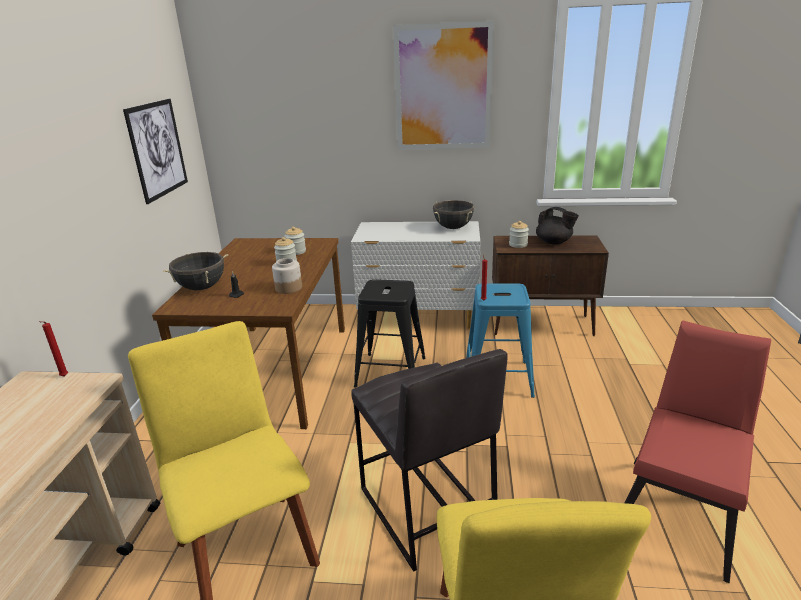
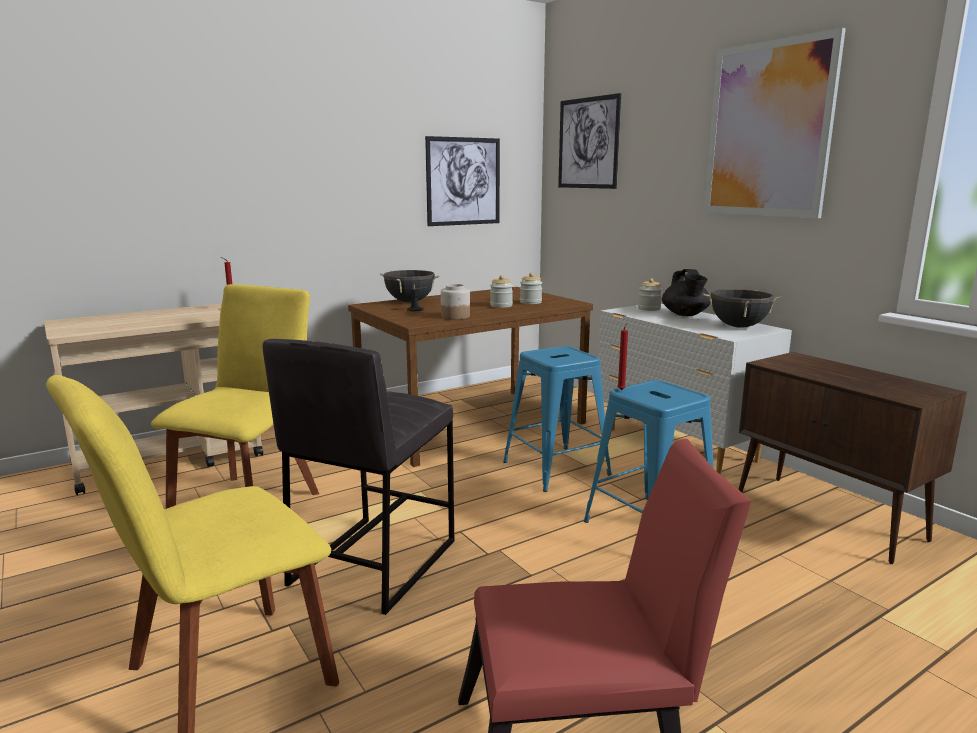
camera: 50 degrees right, 10 degrees down
(258, 96) = (588, 143): none -> picture
(390, 372) = (556, 468): black stool -> blue stool
(518, 245) = (799, 365): jar -> jar (649, 309)
(554, 242) = (861, 377): black teapot -> black teapot (685, 315)

